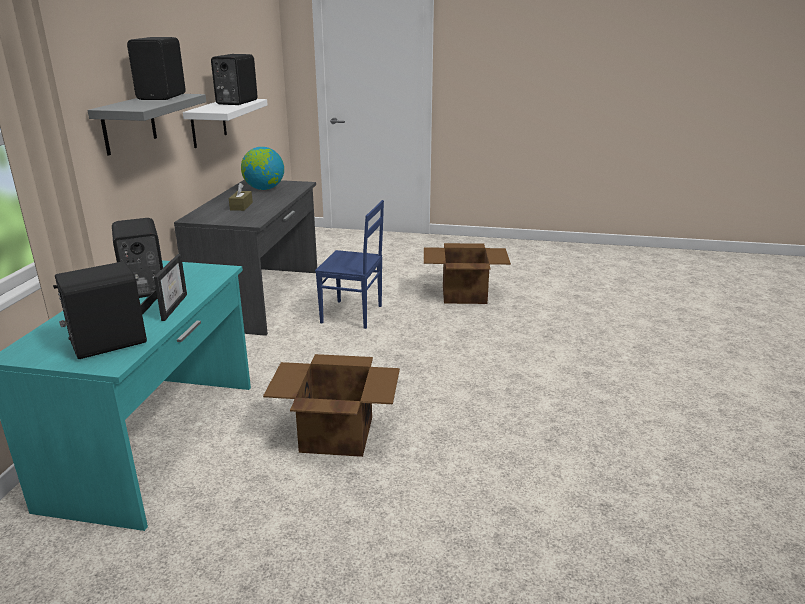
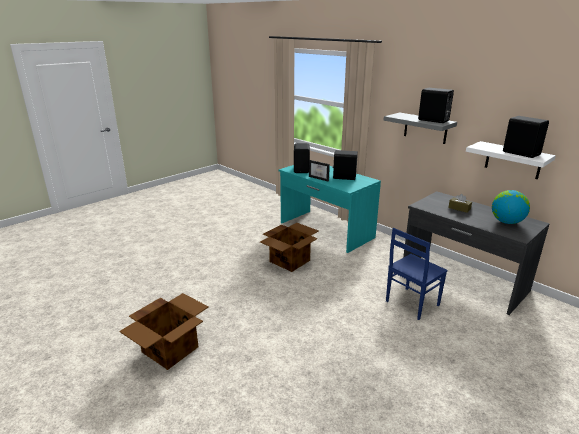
camera: 125 degrees right, 0 degrees up
(463, 294) = (417, 371): cardboard box -> cardboard box (171, 349)

